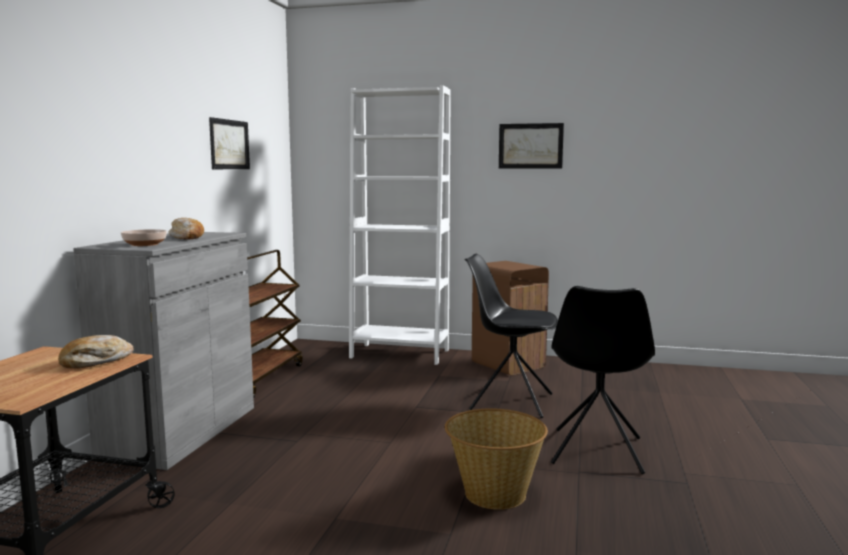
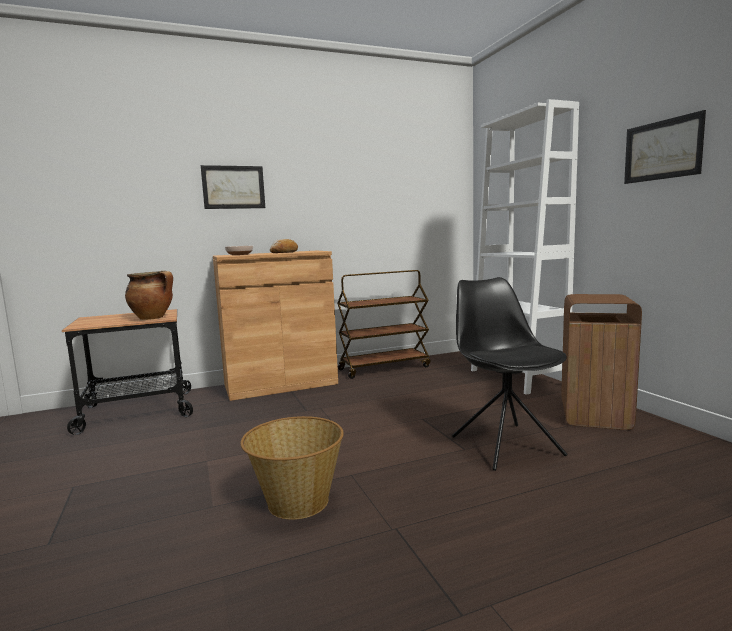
camera: 55 degrees right, 0 degrees up
(95, 361) = (153, 318): bread -> cooking pot
(181, 431) = (280, 384): grey cabinet -> brown cabinet
(229, 144) = (381, 187): picture -> picture (233, 187)
(596, 451) = (459, 524): black chair -> none

